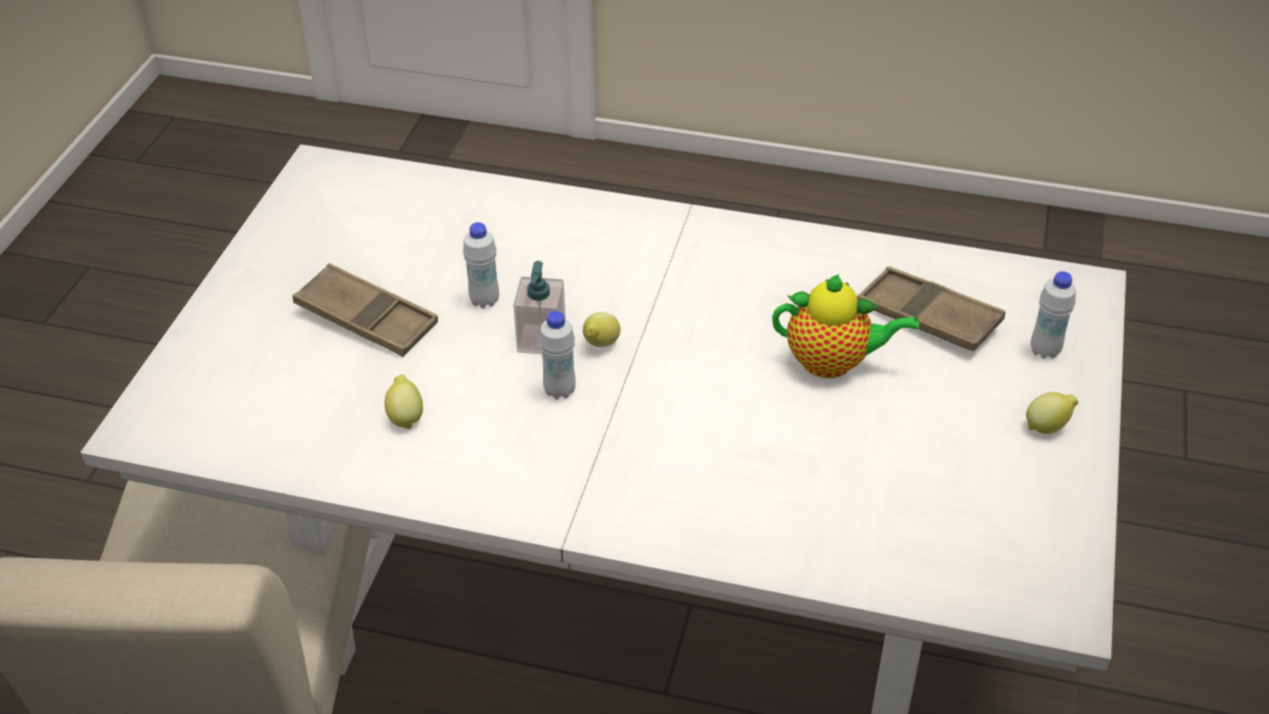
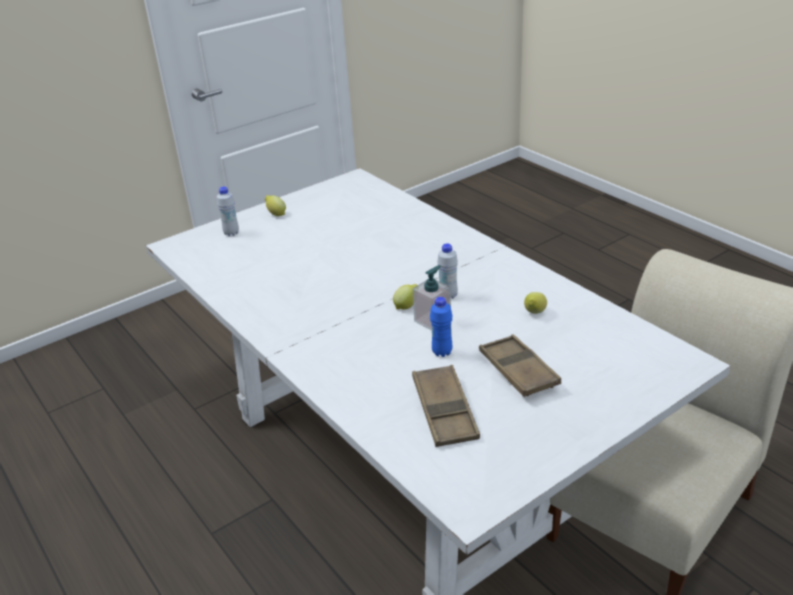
camera: 140 degrees left, 10 degrees down
(484, 301) = (442, 352): white bottle -> blue bottle
(833, 362) = (316, 260): teapot -> none
(928, 317) = (250, 260): brown tray -> brown tray (445, 411)

